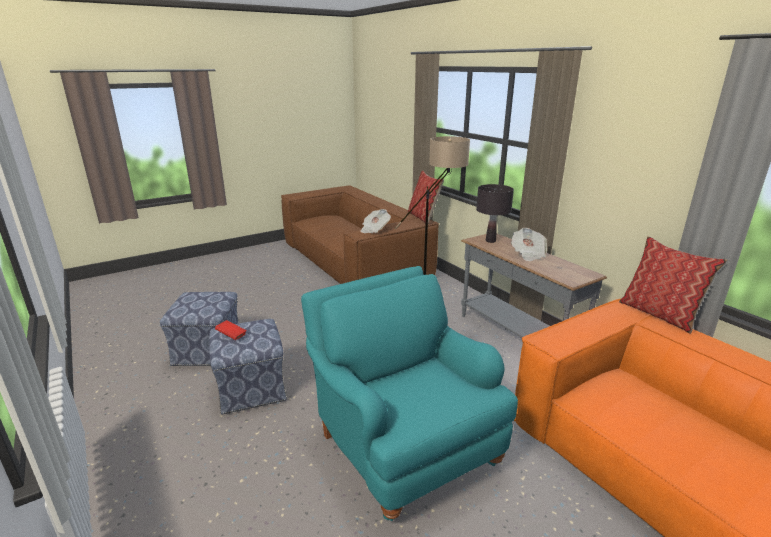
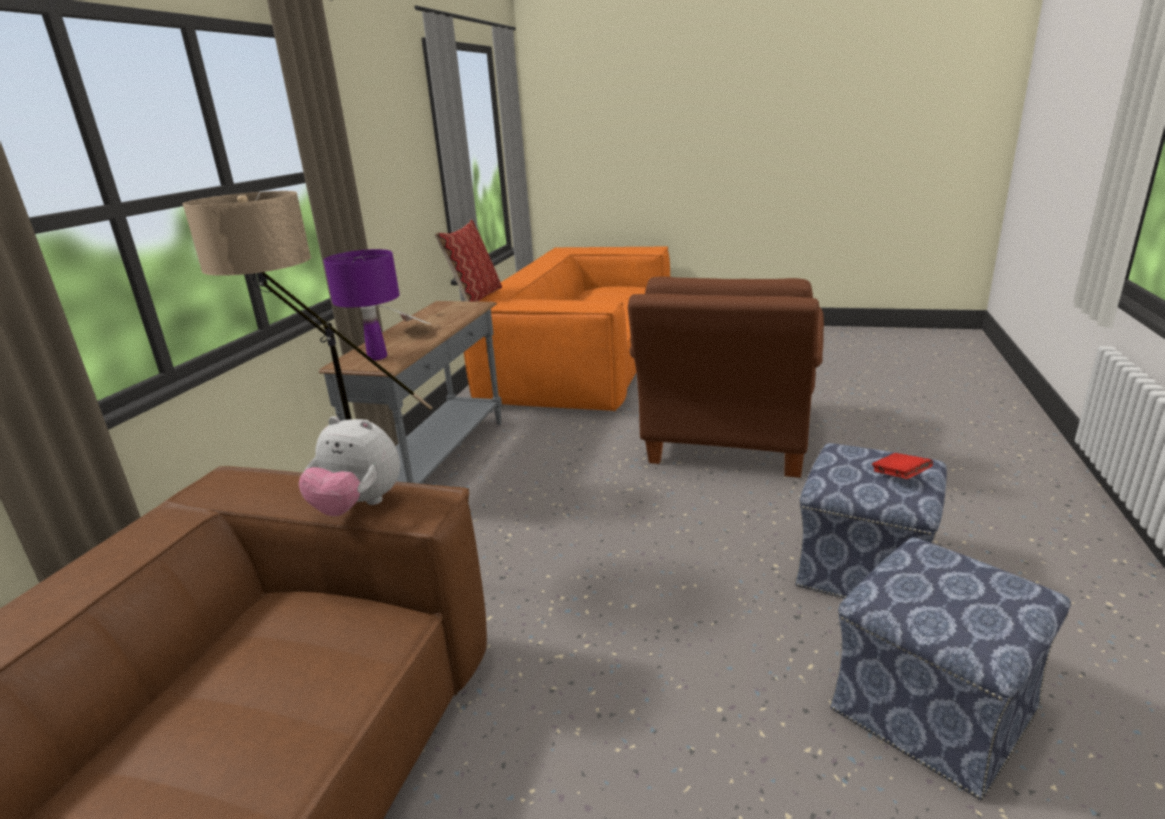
camera: 130 degrees left, 0 degrees up
(374, 229) = (358, 506): newspaper -> plush toy
(403, 443) = (727, 443): turquoise armchair -> brown armchair
(423, 217) = (173, 499): pillow -> none
(490, 241) = (377, 357): black table lamp -> purple table lamp

